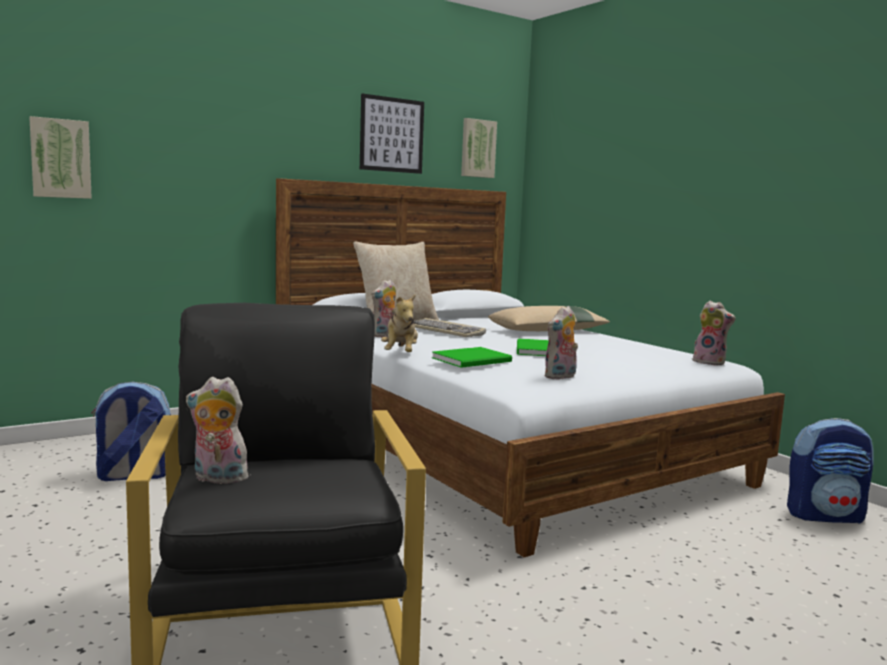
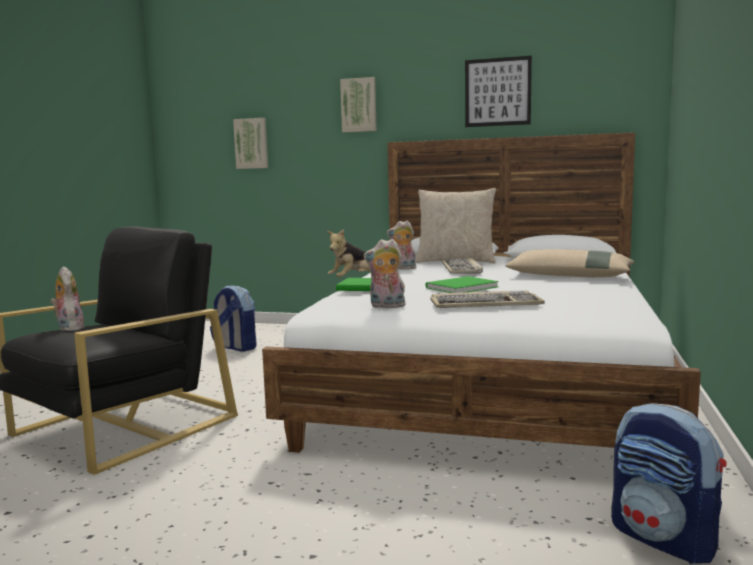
camera: 50 degrees right, 0 degrees up
(477, 148) = (600, 91): picture -> picture (359, 105)
(613, 363) = (485, 304): none -> keyboard
(710, 362) = (610, 317): plush toy -> none

